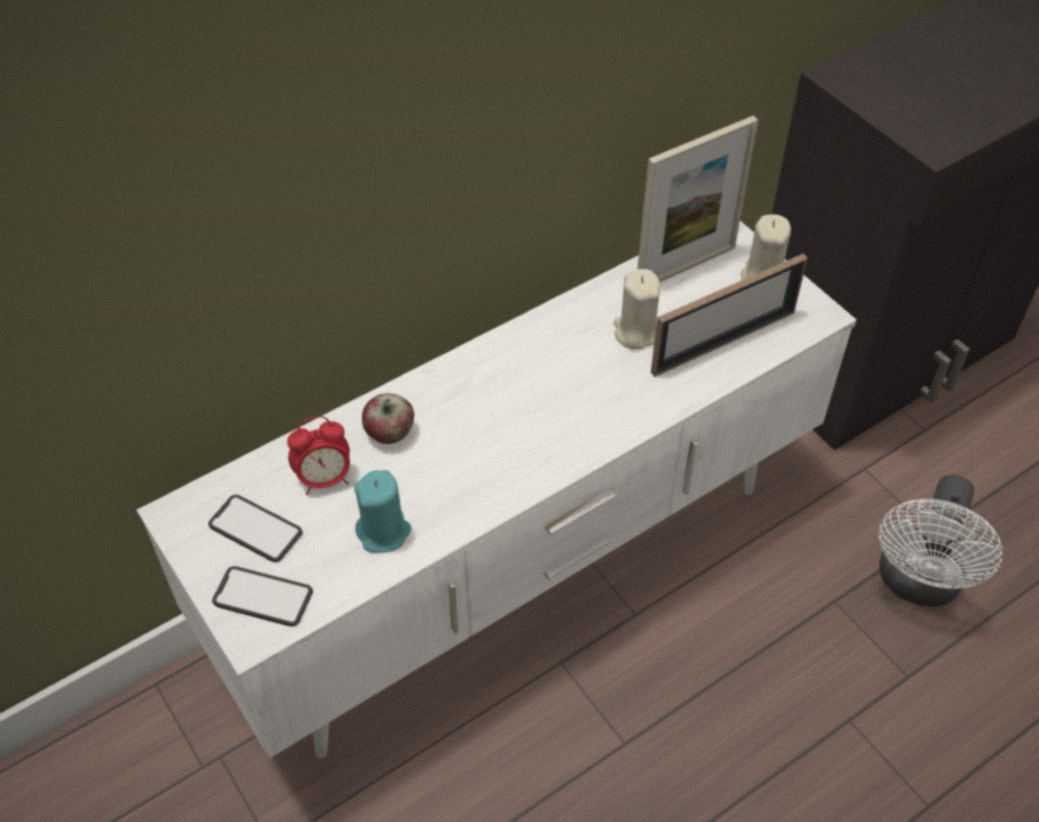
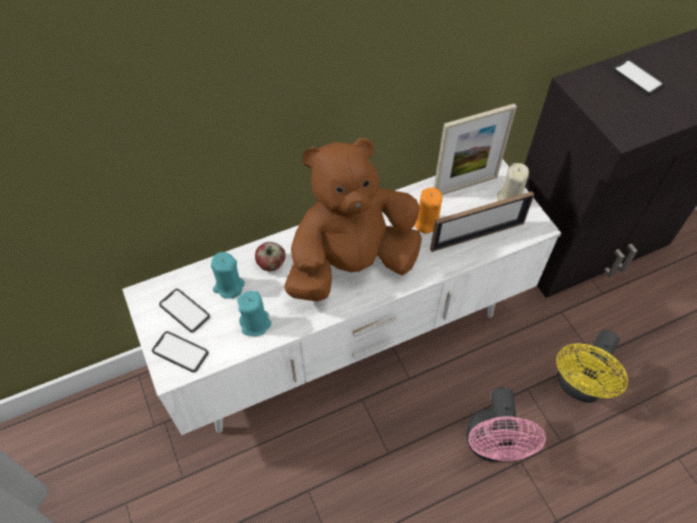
camera: 10 degrees right, 5 degrees up
(324, 479) = (229, 286): alarm clock -> turquoise candle
(526, 414) = (351, 264): none -> brown plush toy
(635, 332) = (426, 222): beige candle -> orange candle
(797, 703) = (492, 446): none -> pink fan
(917, 584) = (578, 386): white fan -> yellow fan
(933, 58) = (637, 77): none -> phone

